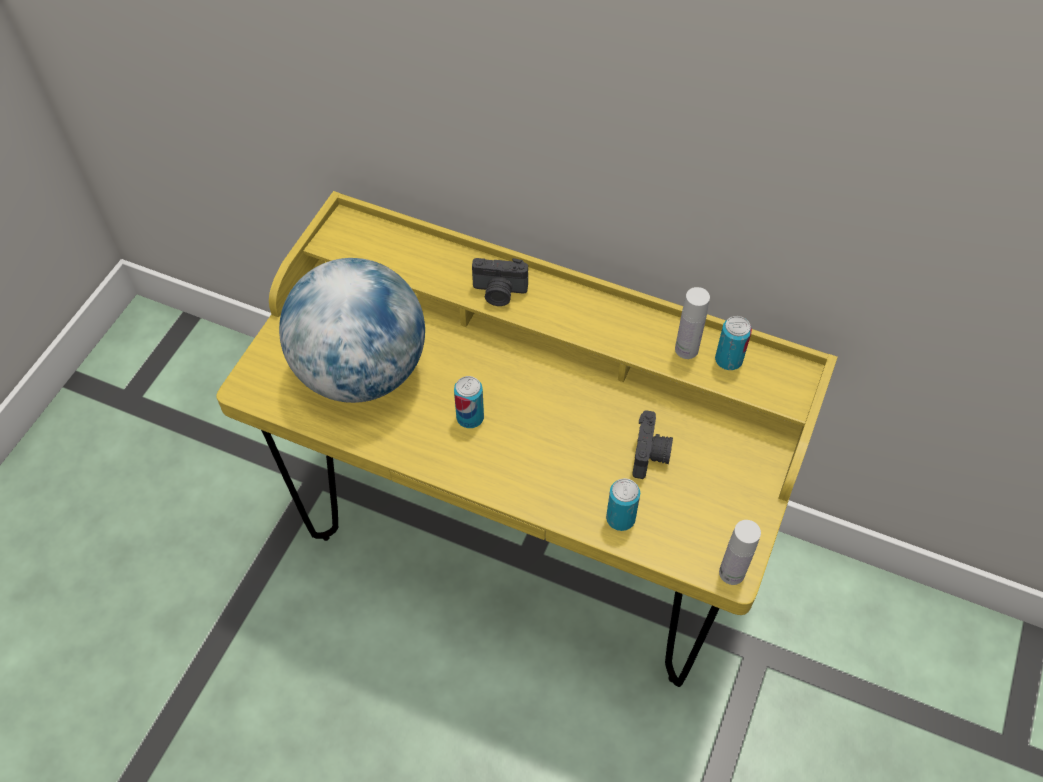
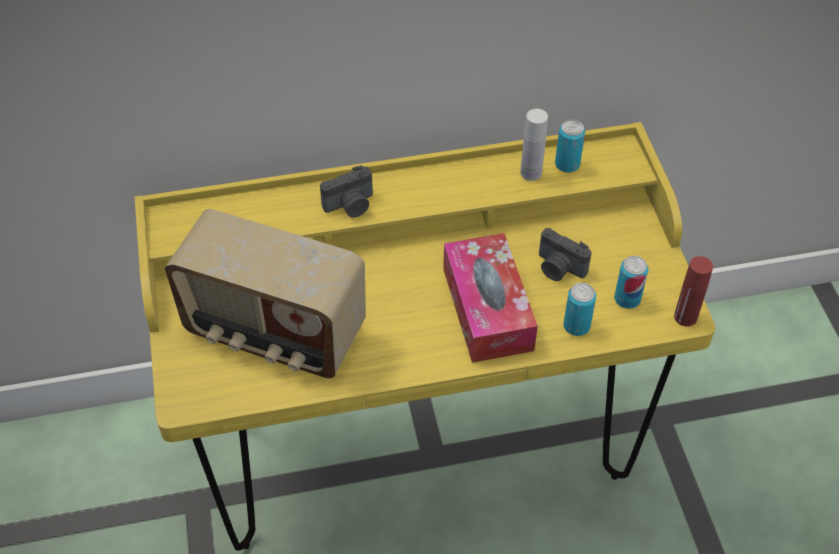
camera: 35 degrees left, 5 degrees down
(361, 371) = (274, 334): globe -> radio
(470, 417) = (397, 319): can -> can (627, 299)
(554, 454) = (487, 309): none -> tissue box
(651, 455) = (558, 268): camera -> camera turned 150 degrees clockwise
(731, 573) = (685, 317): white bottle -> red bottle

